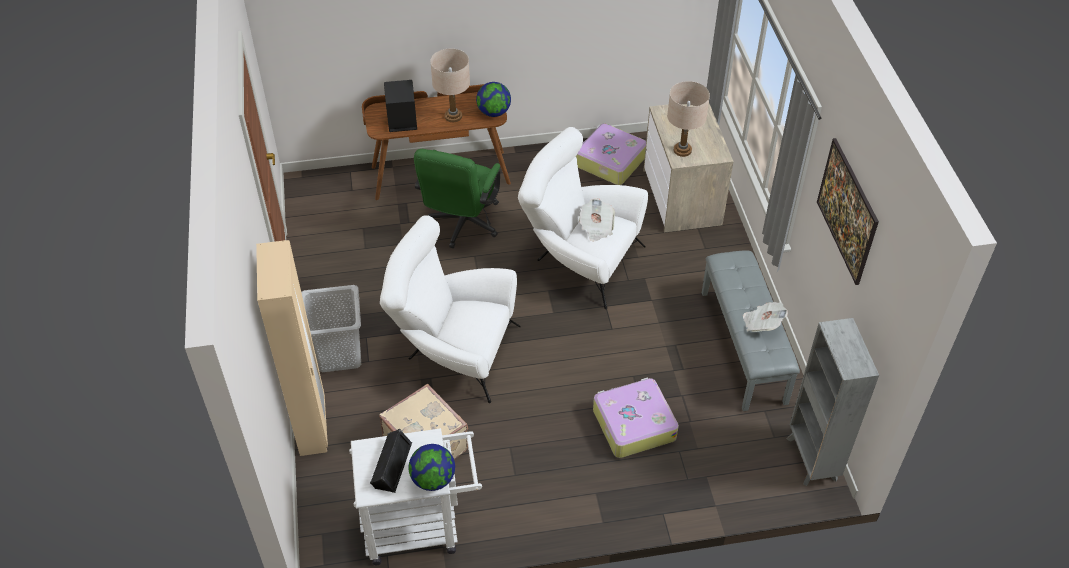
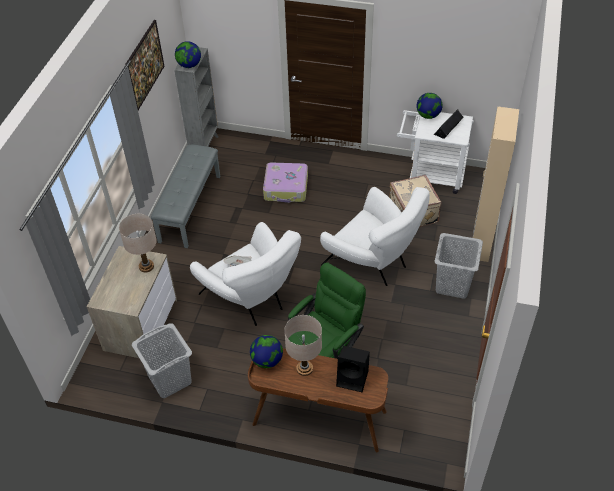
camera: 155 degrees left, 0 degrees up
(609, 161) = (170, 379): suitcase -> grey laundry basket
(762, 324) = (187, 168): newspaper -> none
(838, 334) = (189, 65): none -> globe

